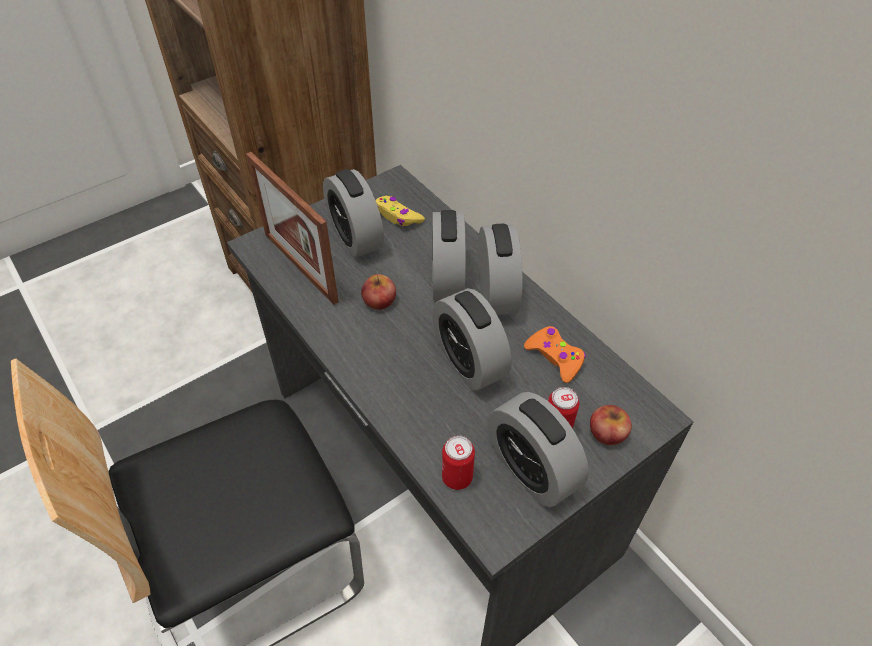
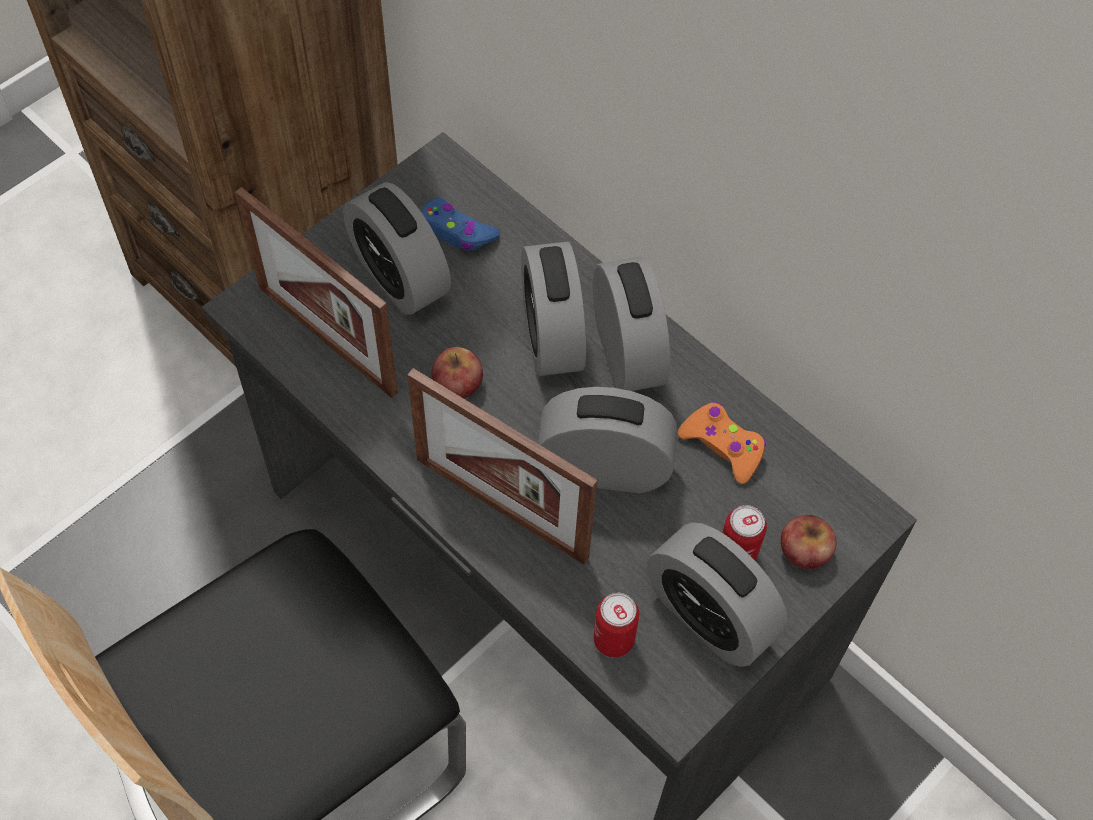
camera: 10 degrees left, 10 degrees up
(392, 380) = (501, 508): none -> picture frame
(398, 216) = (457, 231): yellow game controller -> blue game controller
(469, 362) = (603, 467): alarm clock -> alarm clock turned 135 degrees clockwise

